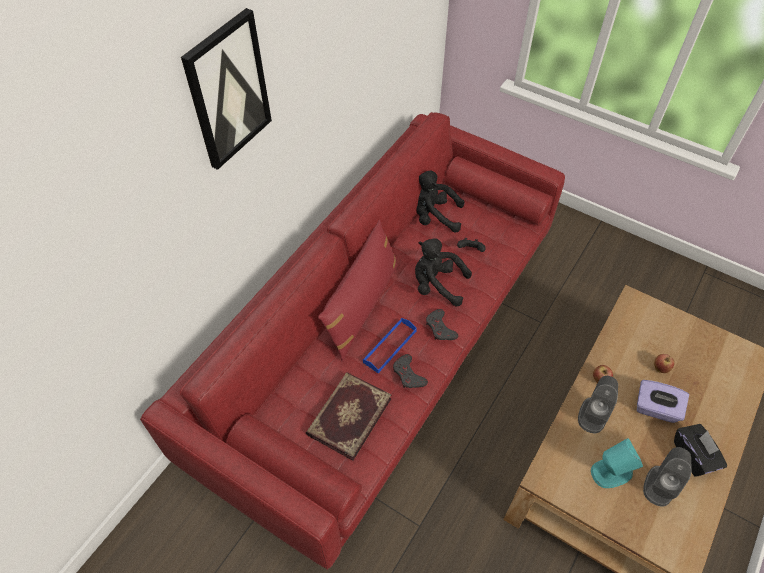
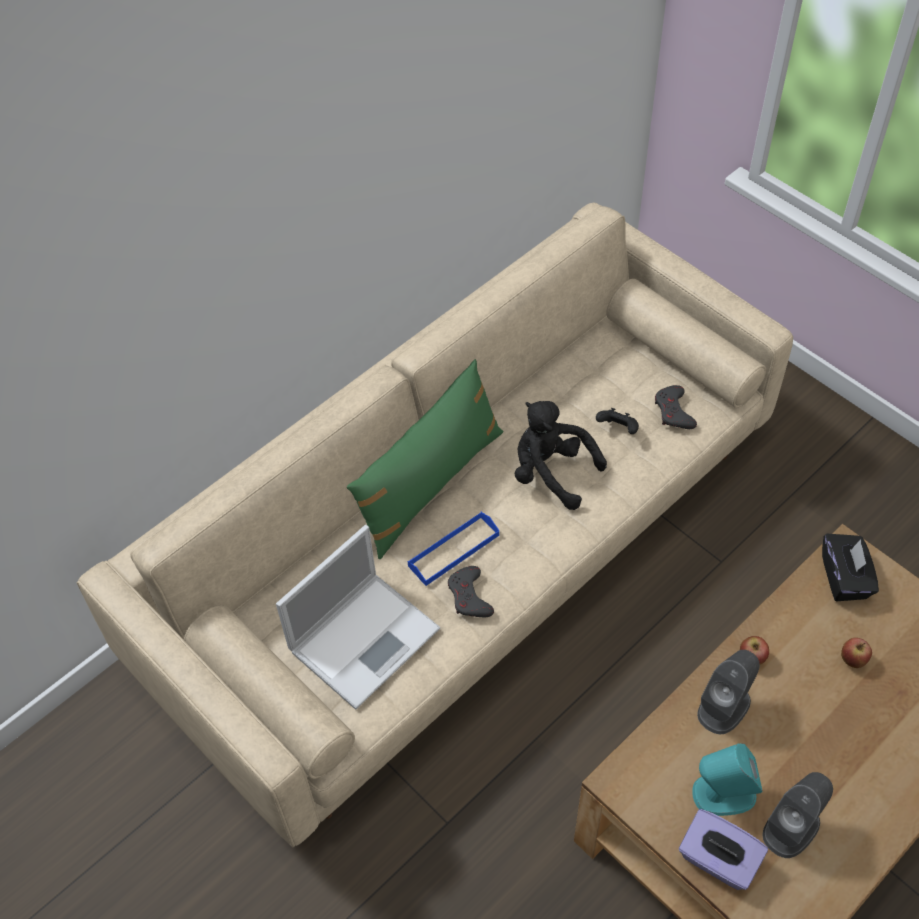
camera: 15 degrees right, 0 degrees up
(228, 91) = (252, 155): picture -> none
(348, 416) = (366, 637): book -> laptop
(362, 306) = (430, 484): red pillow -> green pillow
(381, 346) = (463, 551): red sofa -> beige sofa
(434, 216) = (577, 367): black plush toy -> none
(440, 328) = (536, 538): grey game controller -> grey game controller (673, 411)
(655, 409) = (824, 718): purple tissue box -> purple tissue box (718, 860)
(694, 456) = (859, 797): black tissue box -> black tissue box (844, 578)

